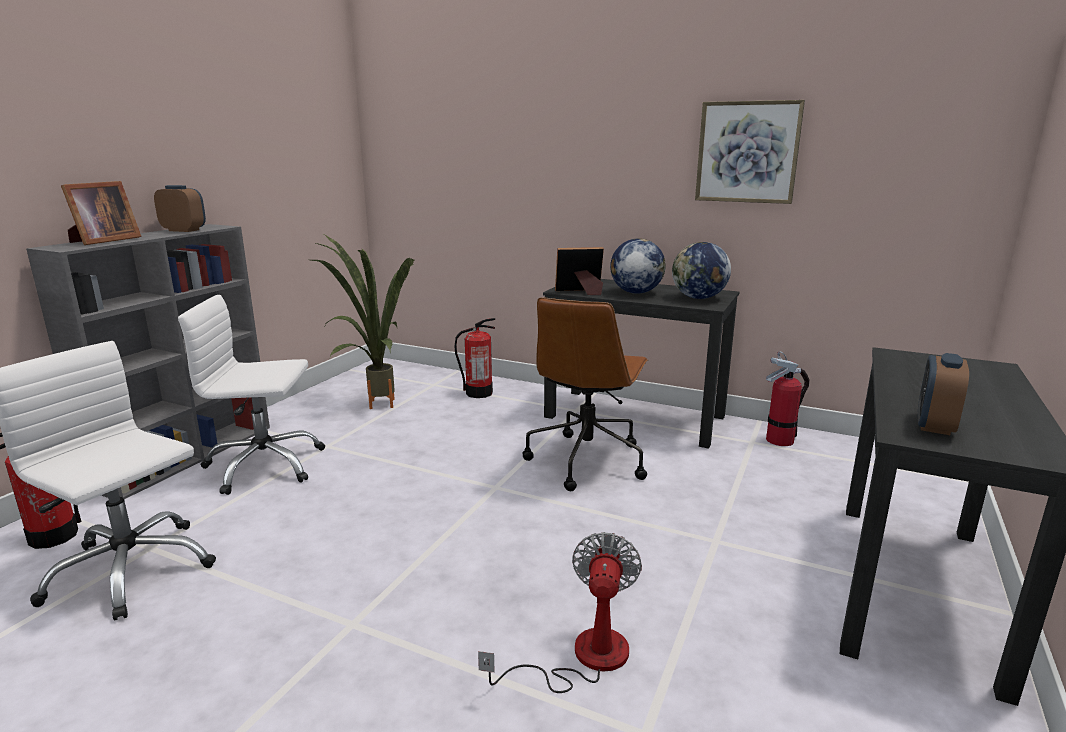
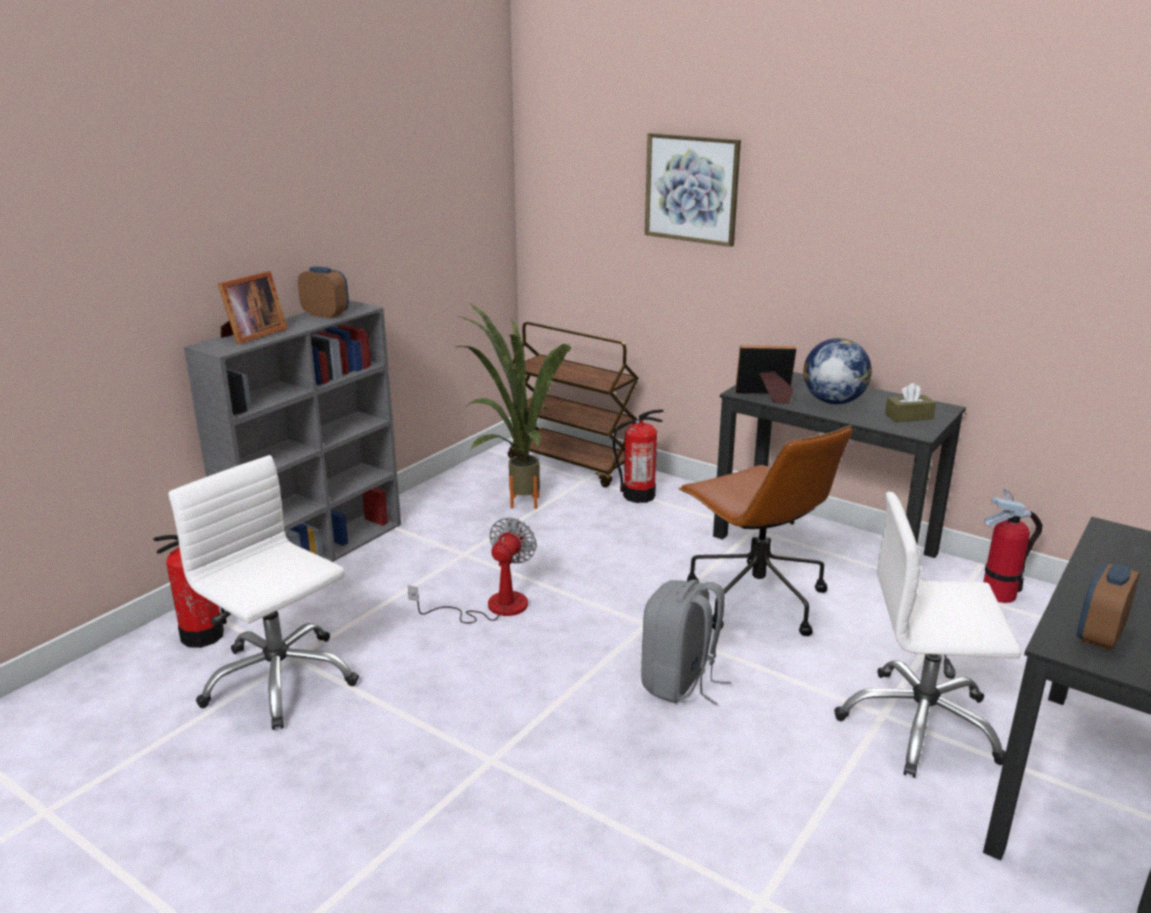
camera: 10 degrees right, 5 degrees up
(264, 465) = (398, 573): white office chair -> white office chair (920, 725)
(422, 375) = (573, 464): none -> brown cart
(532, 533) = (680, 683): none -> grey backpack
(583, 658) = (714, 822): fan -> fan (492, 607)
(586, 460) = (755, 599): brown office chair -> brown office chair turned 60 degrees counterclockwise
(698, 298) = (909, 416): globe -> brown tissue box
(747, 152) = (986, 241): picture -> picture (692, 189)

